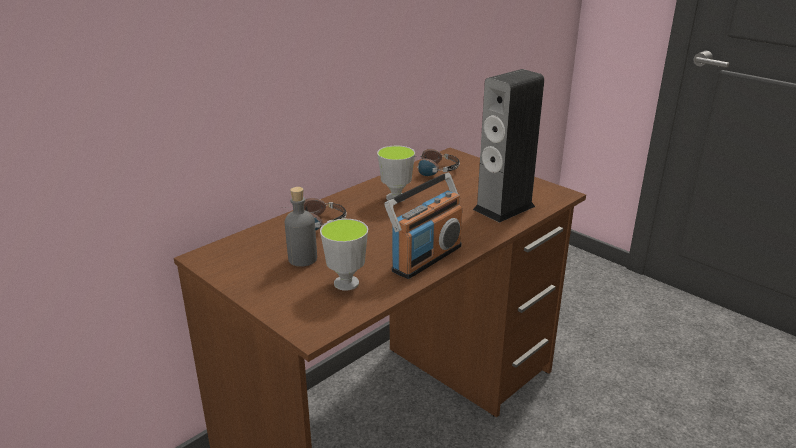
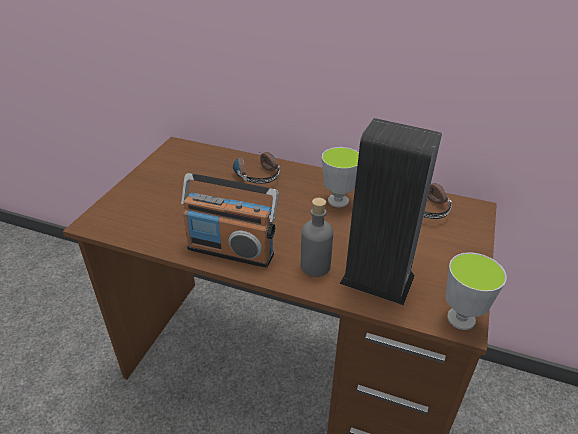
camera: 65 degrees right, 10 degrees up
(302, 259) = (194, 186): grey bottle -> grey bottle (315, 266)
(346, 283) = (166, 218): cup -> cup (461, 319)

